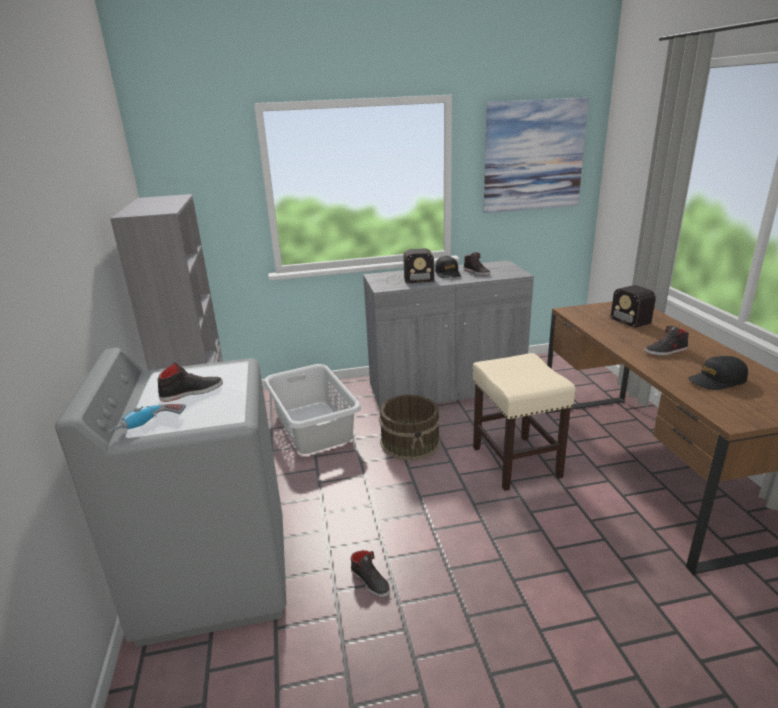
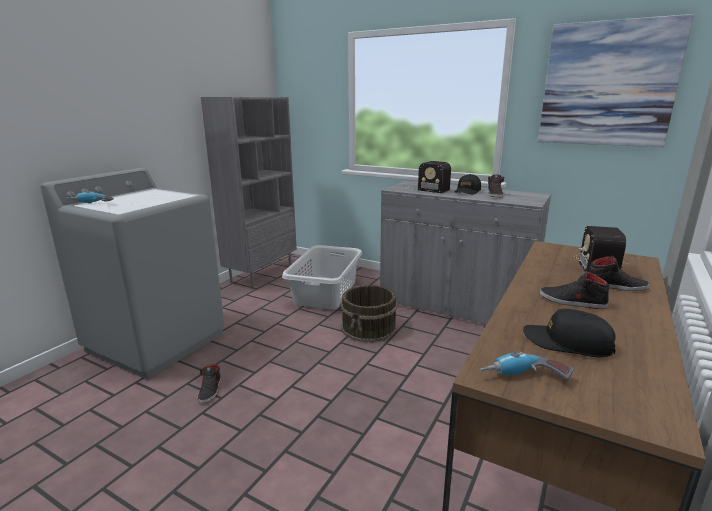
camera: 40 degrees right, 5 degrees down
(192, 392) = (141, 198): black shoe -> black shoe (615, 286)
(515, 461) = (426, 378): beige stool -> none
(746, 413) = (524, 378): none -> power drill

